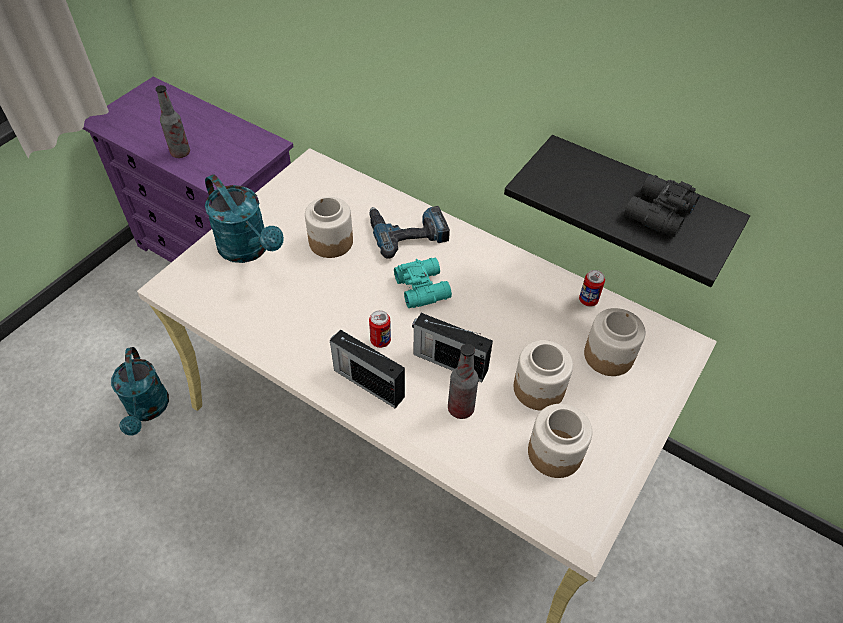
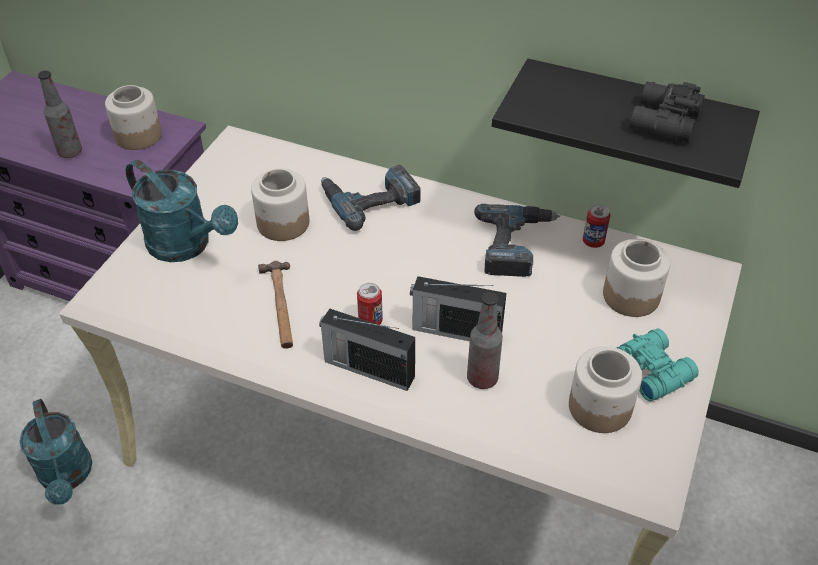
camera: 10 degrees left, 5 degrees down
(310, 315) = (280, 306): none -> hammer
(423, 287) = (404, 256): turquoise binoculars -> turquoise binoculars (651, 369)
(520, 292) = (516, 245): none -> power drill
(538, 389) = (563, 343): jar -> jar (138, 136)

